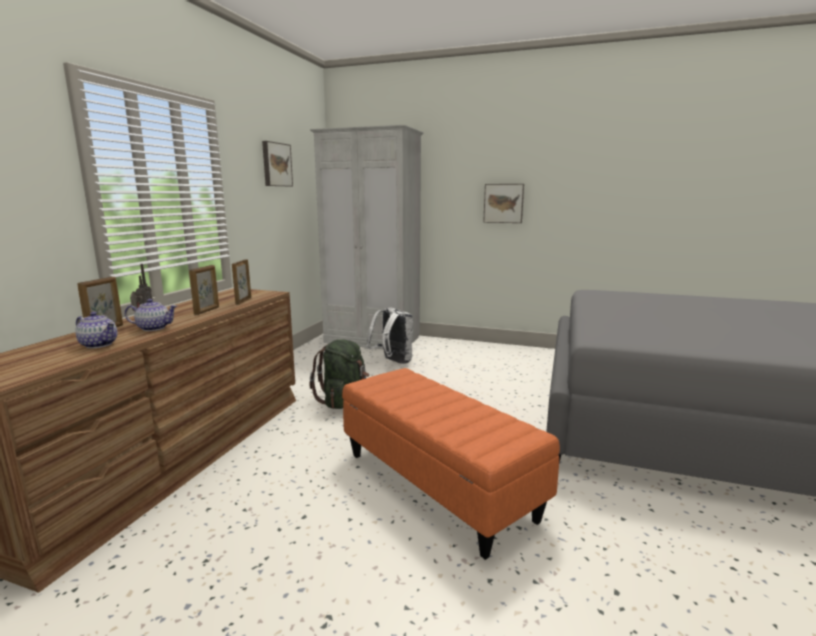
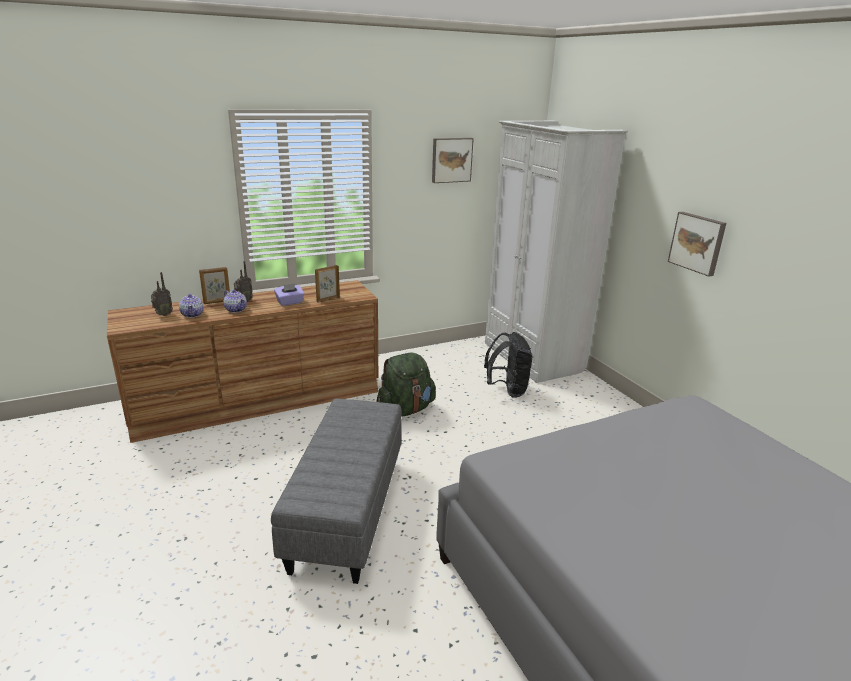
camera: 45 degrees right, 10 degrees up
(46, 355) = (163, 314): none -> radio
(207, 311) = (290, 302): picture frame -> purple tissue box
(392, 362) = (507, 390): white backpack -> black backpack
(435, 486) = (346, 512): orange ottoman -> grey ottoman

